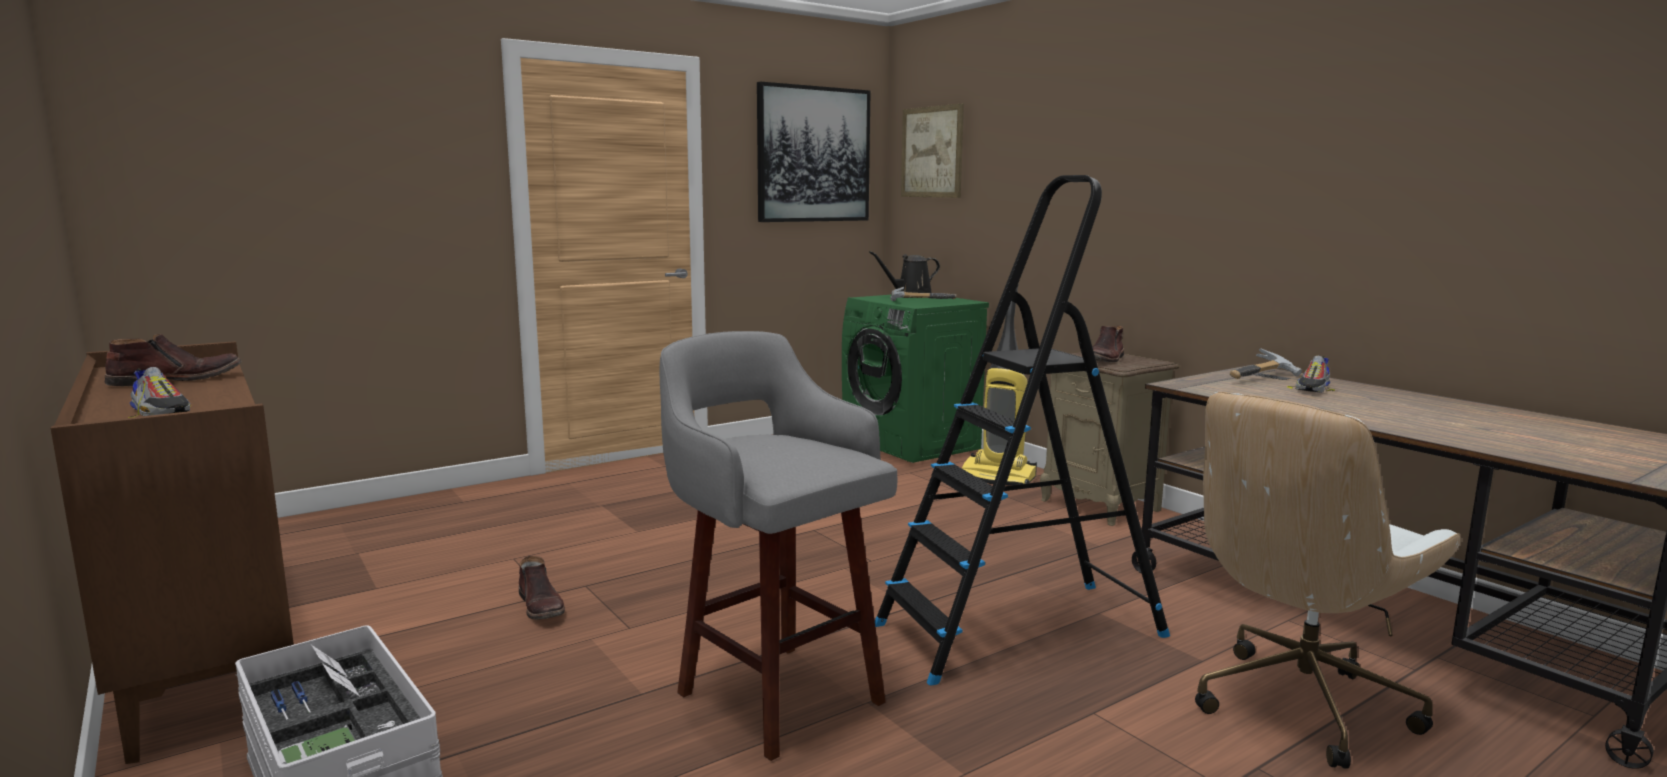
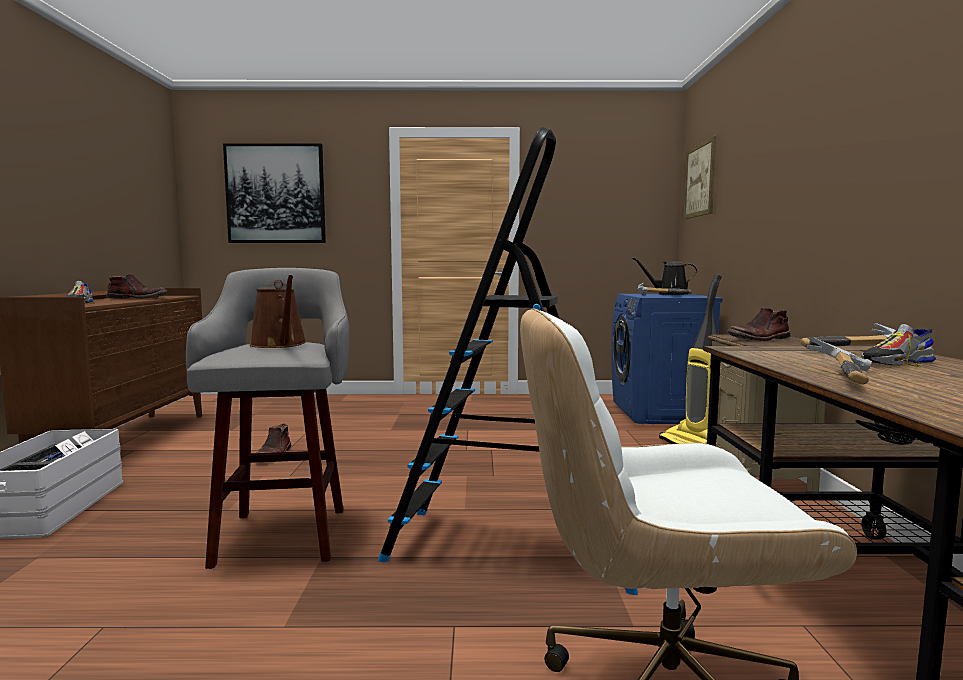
camera: 35 degrees right, 5 degrees down
(784, 447) = (280, 345): none -> brown watering can
(813, 154) = (611, 190): picture -> picture (275, 194)
(911, 446) = (659, 414): green washing machine -> blue washing machine
(1340, 412) = (851, 378): none -> hammer

